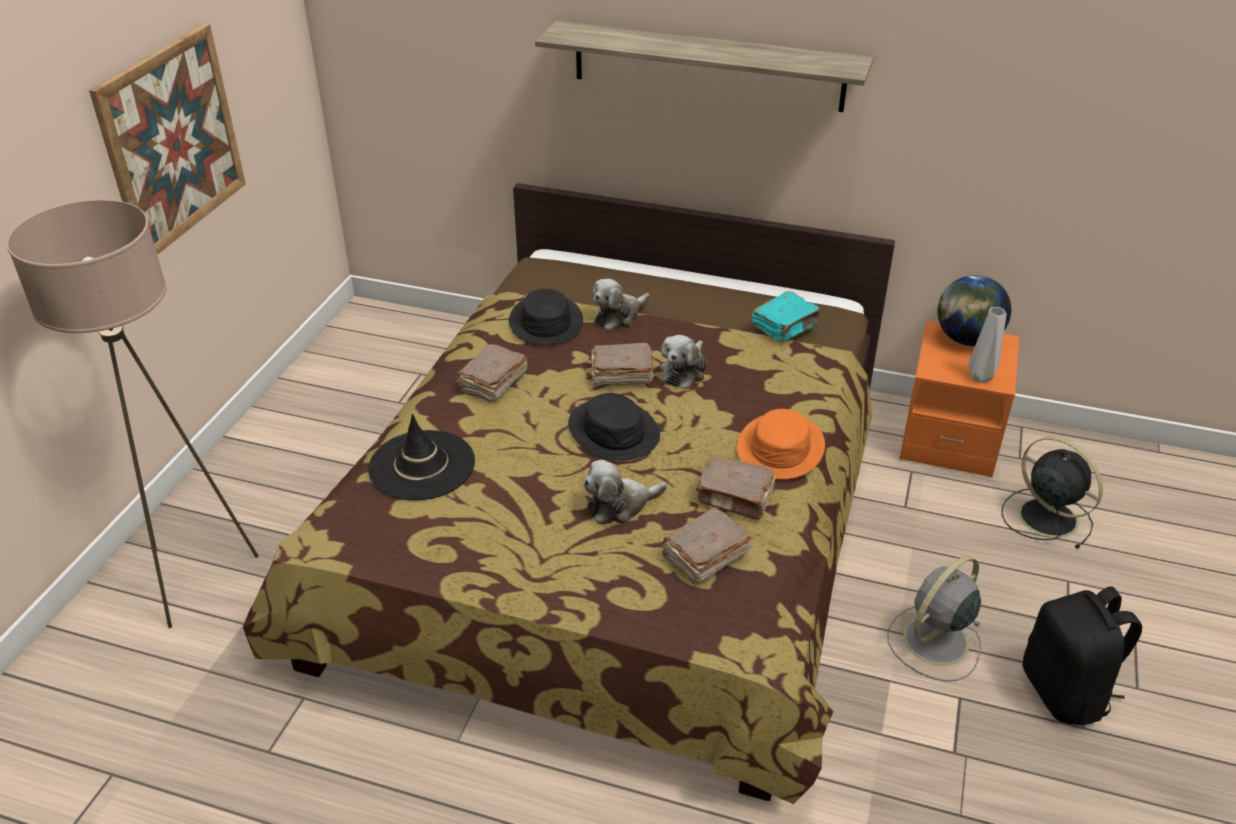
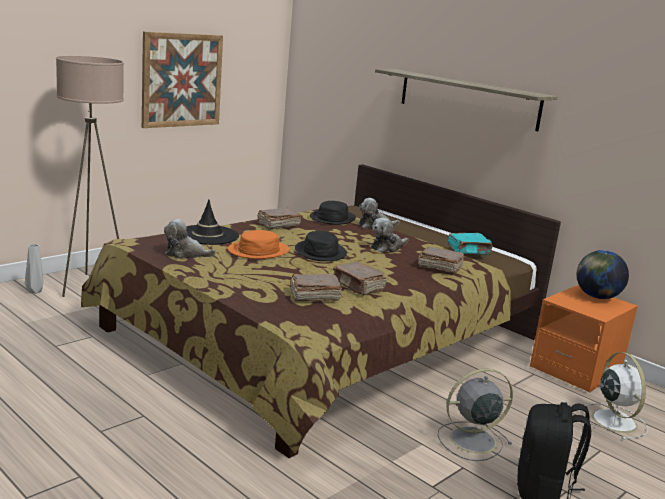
camera: 25 degrees right, 20 degrees down
(620, 375) = (349, 240): brown book -> brown book (439, 267)
(620, 505) = (290, 271): plush toy -> plush toy (185, 254)
(780, 448) = (408, 281): orange hat -> orange hat (258, 251)
(981, 377) = (589, 310): grey vase -> grey vase (35, 291)
(1045, 516) = (613, 420): black fan -> white fan

